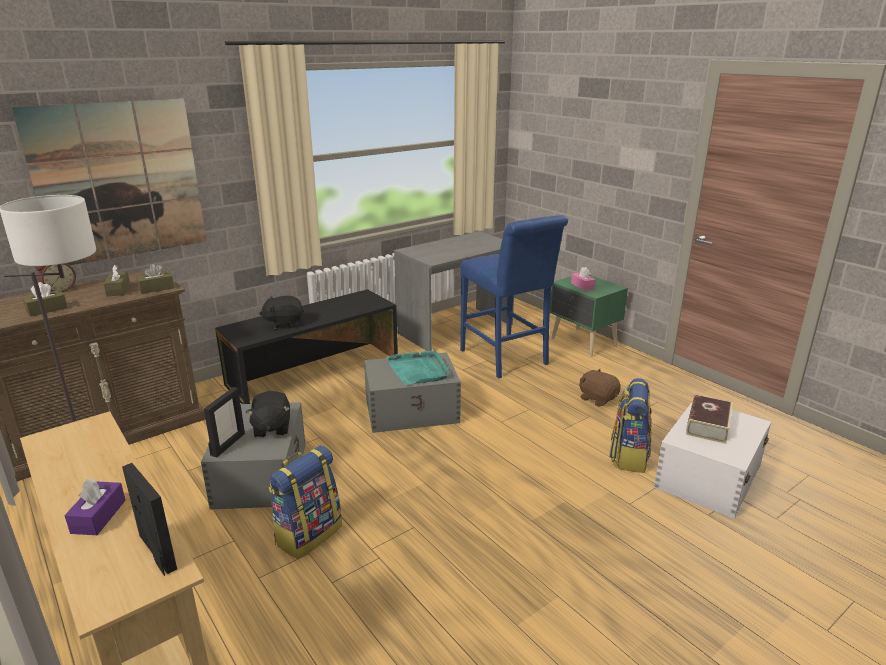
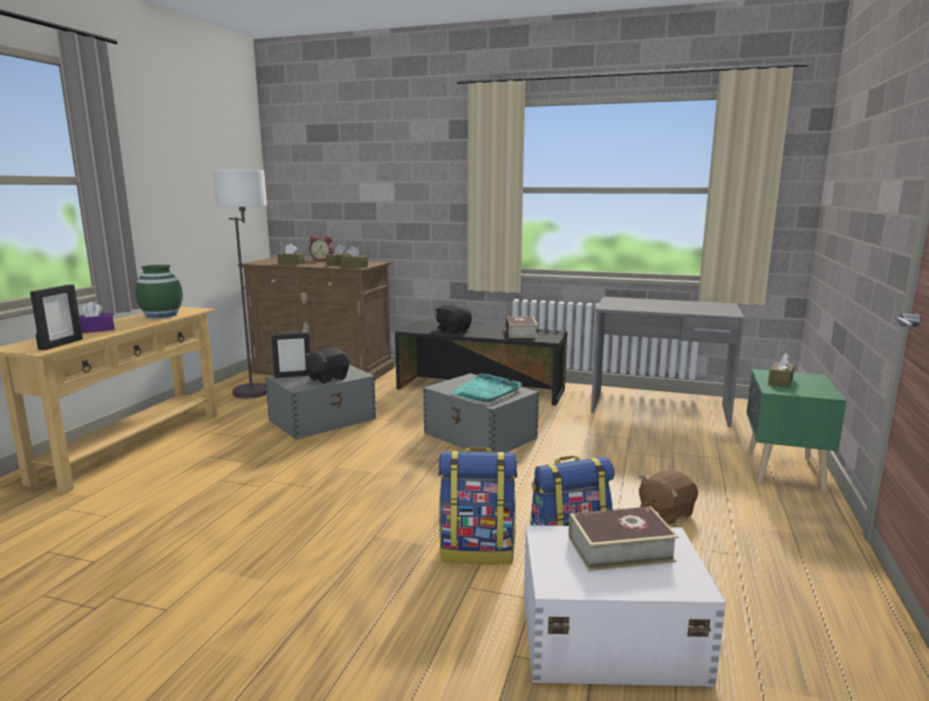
camera: 55 degrees right, 10 degrees down
(83, 453) = (161, 315): none -> green vase
(119, 181) = (376, 190): picture -> none
(308, 534) = (268, 455): backpack -> backpack (478, 551)
(344, 304) = (521, 333): none -> book
(506, 359) = (649, 444): blue stool -> none
(582, 286) = (780, 381): pink tissue box -> brown tissue box
(597, 399) = (665, 513): brown plush toy -> brown plush toy turned 135 degrees counterclockwise

